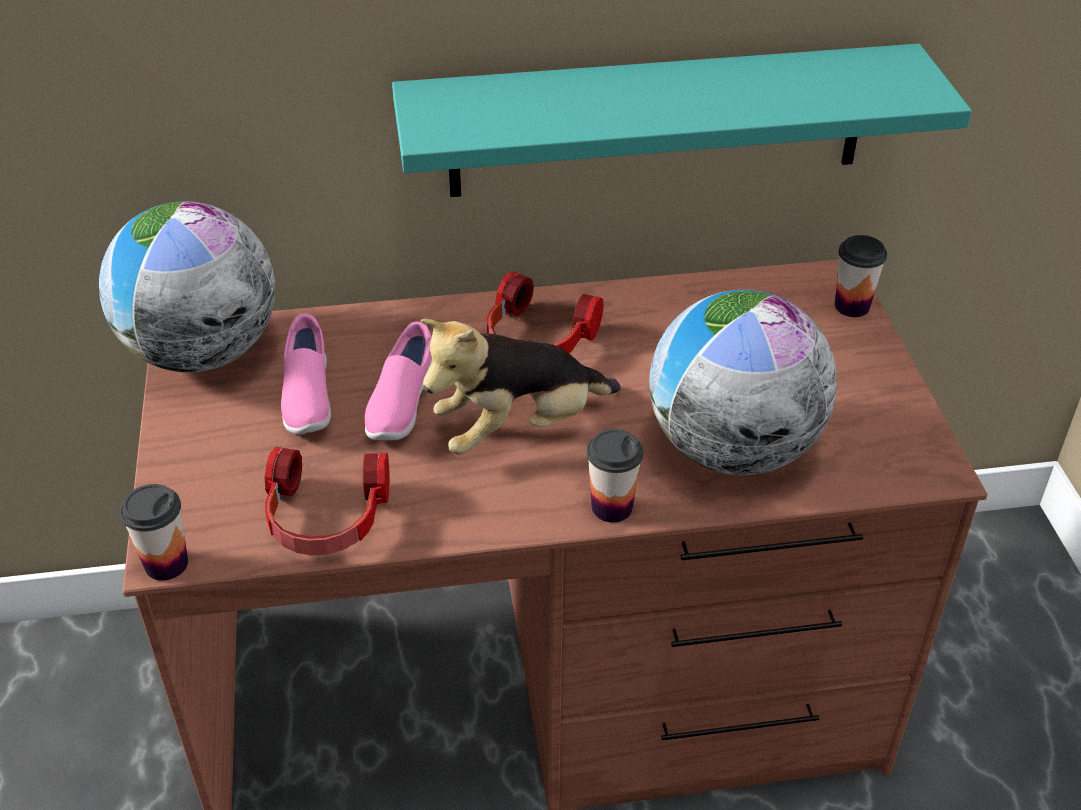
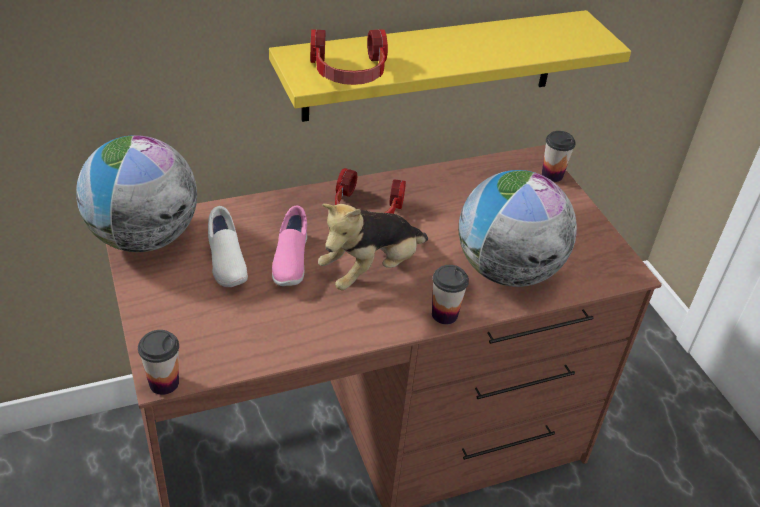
camera: 15 degrees left, 0 degrees up
(307, 398) = (226, 262): pink shoe -> white shoe
(325, 519) = (263, 341): headphones -> headphones (349, 72)
(657, 121) = (432, 65): turquoise shelf -> yellow shelf

